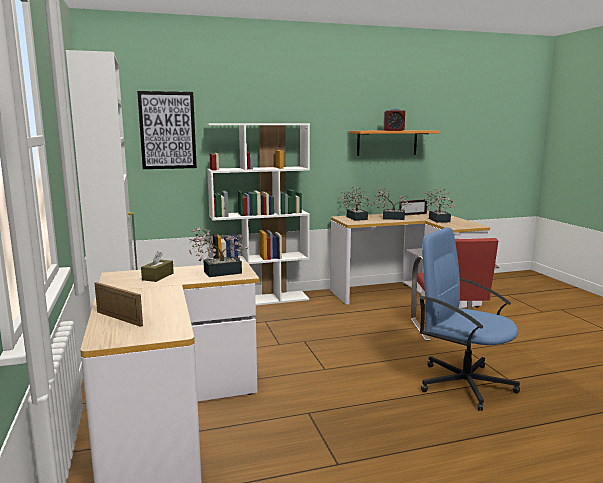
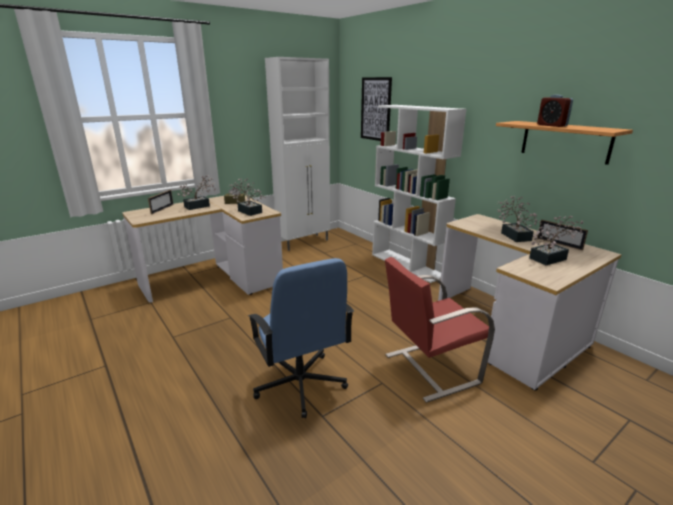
camera: 70 degrees right, 10 degrees up
(356, 217) = (488, 222): potted plant -> potted plant (200, 206)
(464, 383) = (300, 384): blue office chair -> blue office chair turned 135 degrees clockwise

